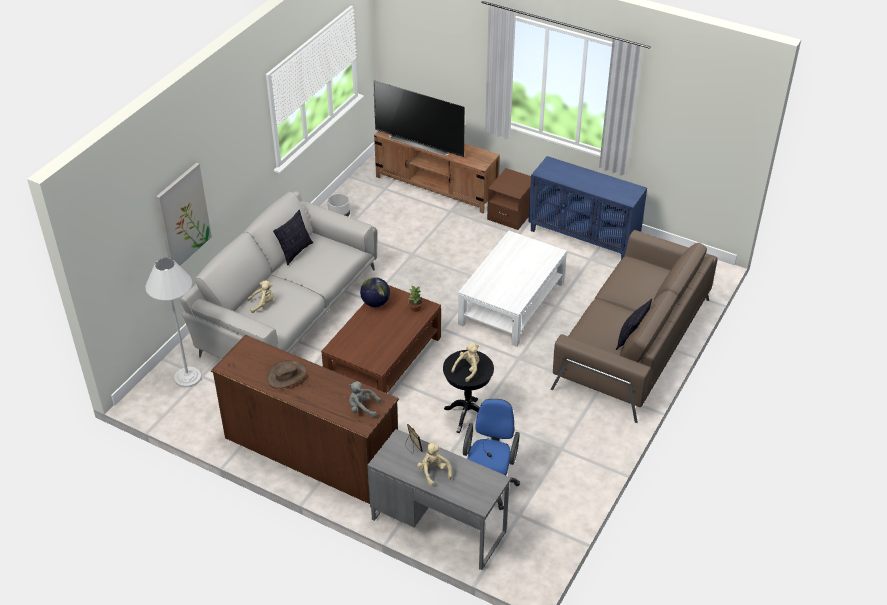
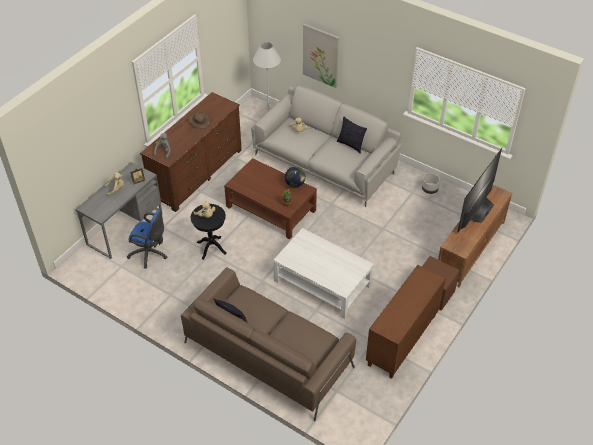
camera: 95 degrees right, 5 degrees up
(584, 238) = (402, 341): blue cabinet -> brown cabinet

